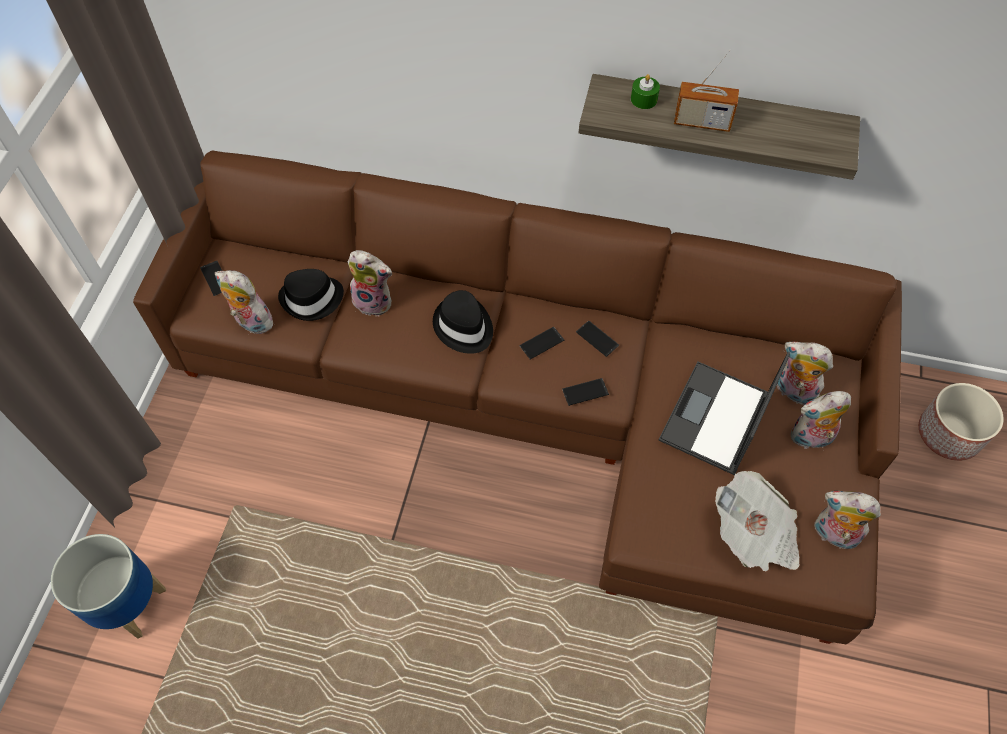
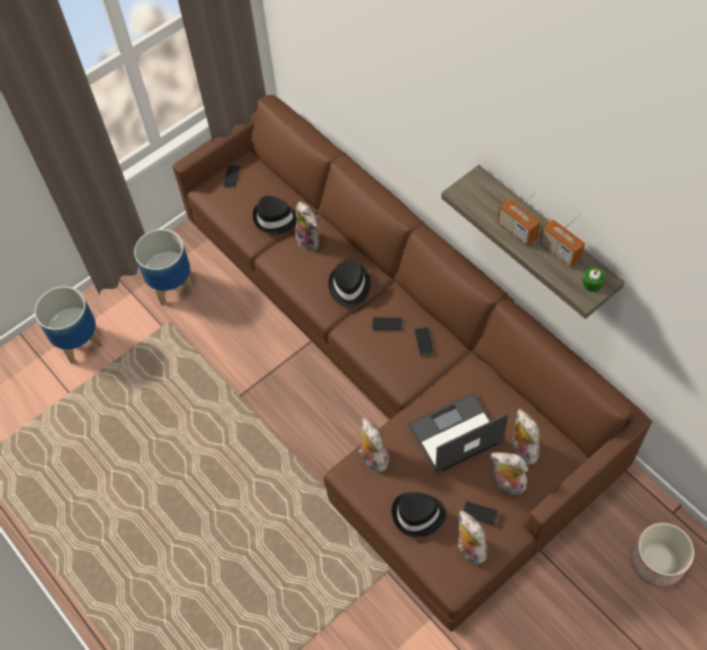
camera: 40 degrees right, 0 degrees up
(205, 461) = (171, 286): none -> planter
(251, 322) = (232, 214): plush toy -> plush toy (372, 457)
(585, 392) = (389, 369): phone -> phone (480, 513)
(644, 99) = (494, 197): green candle -> green candle (592, 283)
(754, 534) = (418, 515): newspaper -> black hat
(768, 120) = (559, 252): none -> radio

